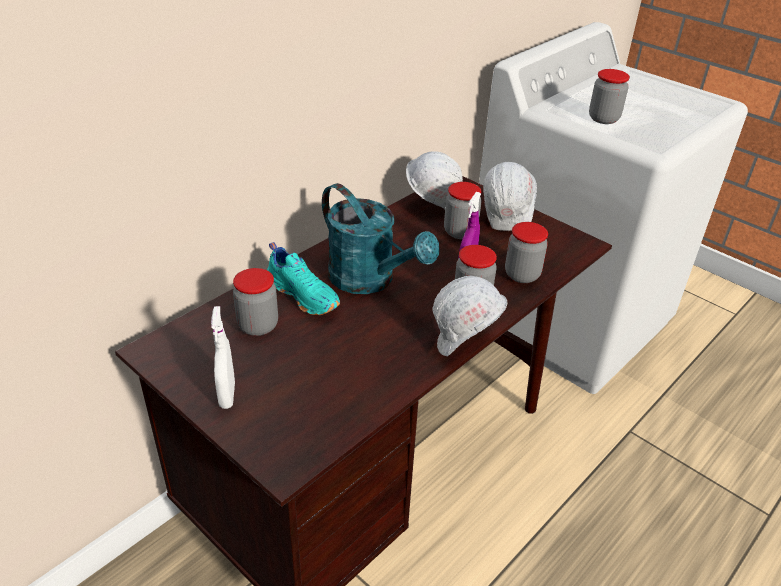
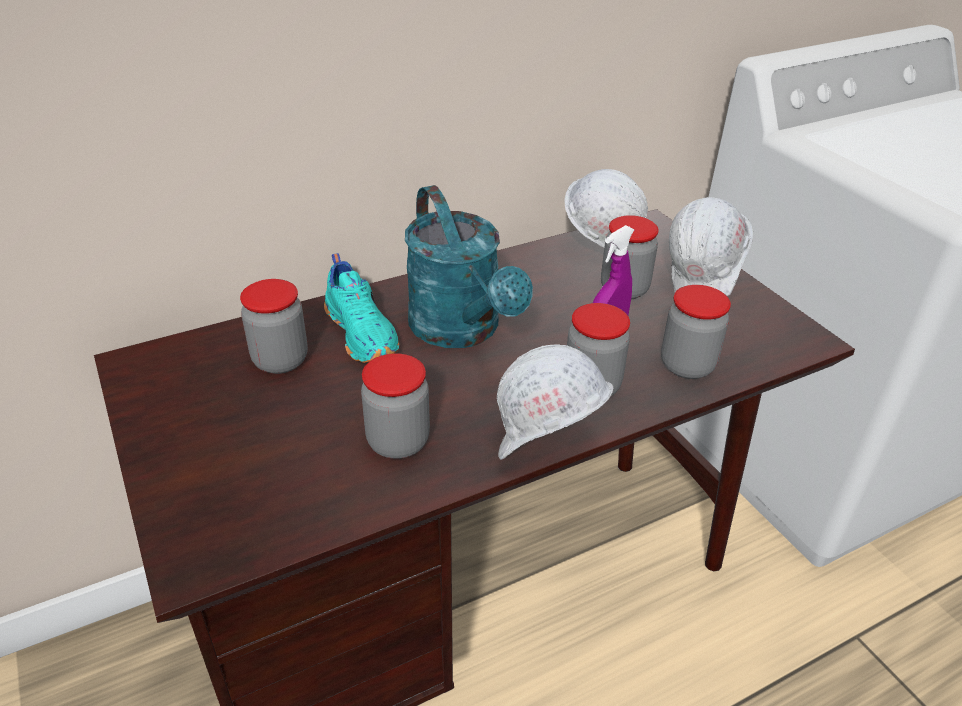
camera: 20 degrees right, 0 degrees up
(227, 395) = (184, 444): white spray bottle -> none
(603, 119) = (892, 158): jar -> jar (398, 442)

